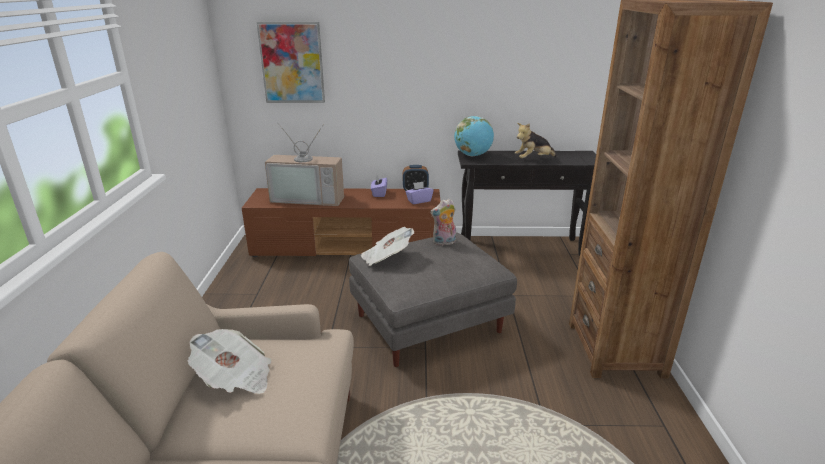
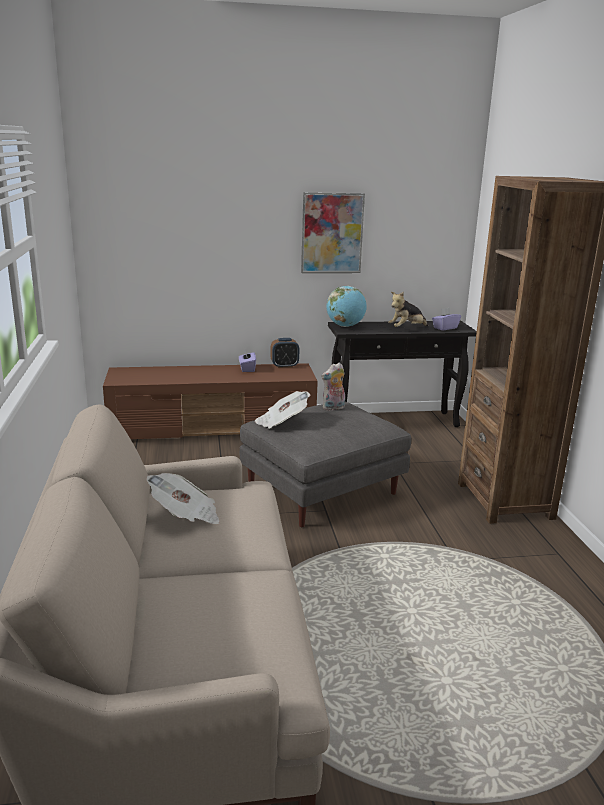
camera: 10 degrees left, 5 degrees down
(292, 63) = (156, 232): picture -> picture (332, 233)
(309, 198) = (173, 375): television -> none
(419, 201) = (292, 374): purple tissue box -> purple tissue box (445, 328)

